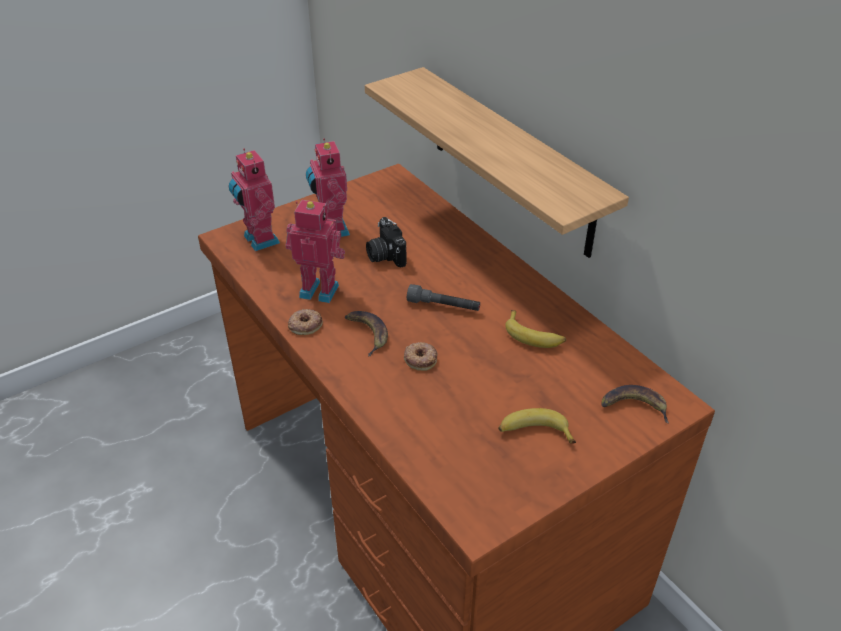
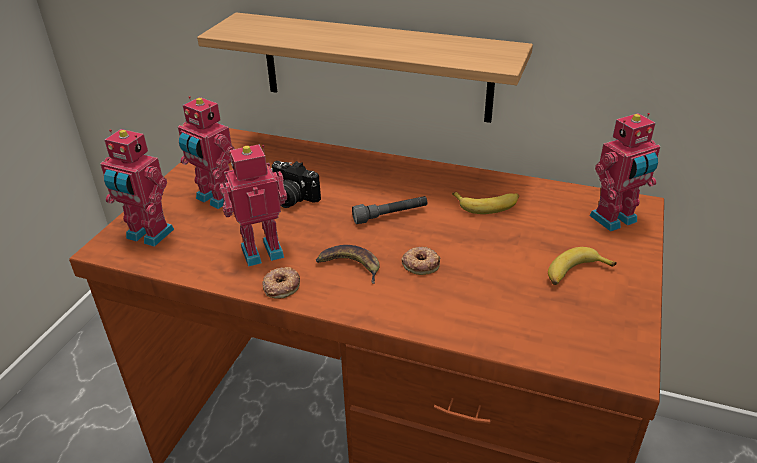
camera: 35 degrees left, 5 degrees down
(634, 406) = (615, 220): banana -> toy robot

